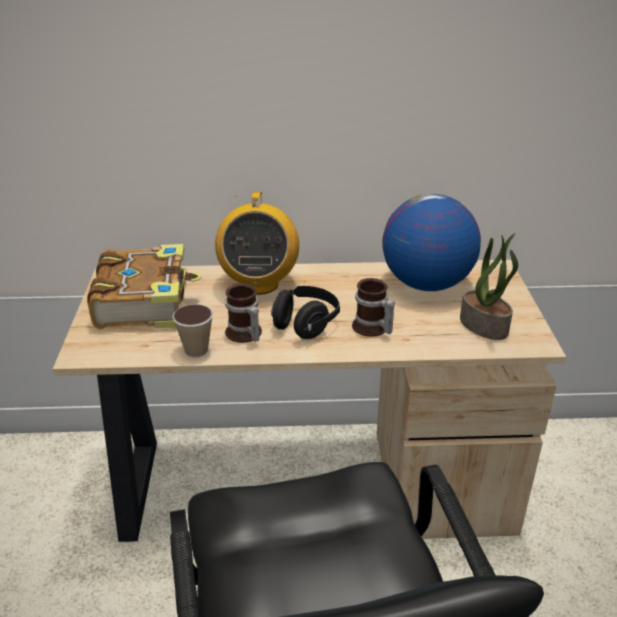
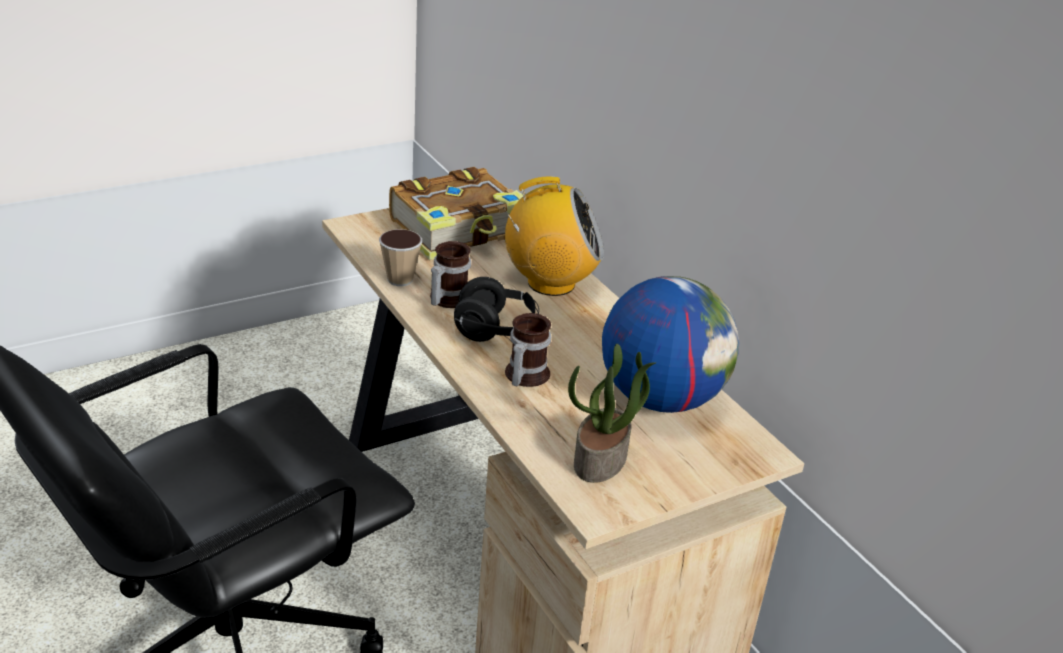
camera: 60 degrees right, 0 degrees up
(258, 284) = (550, 283): radio -> radio turned 150 degrees counterclockwise

